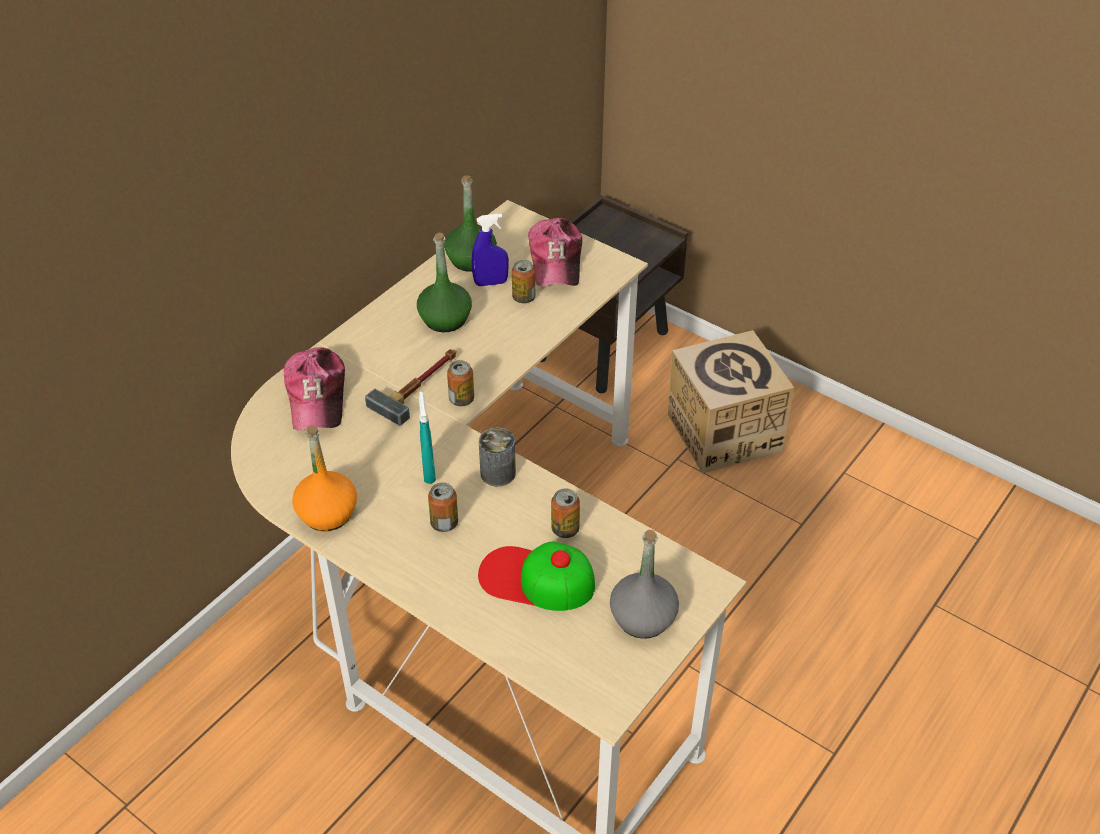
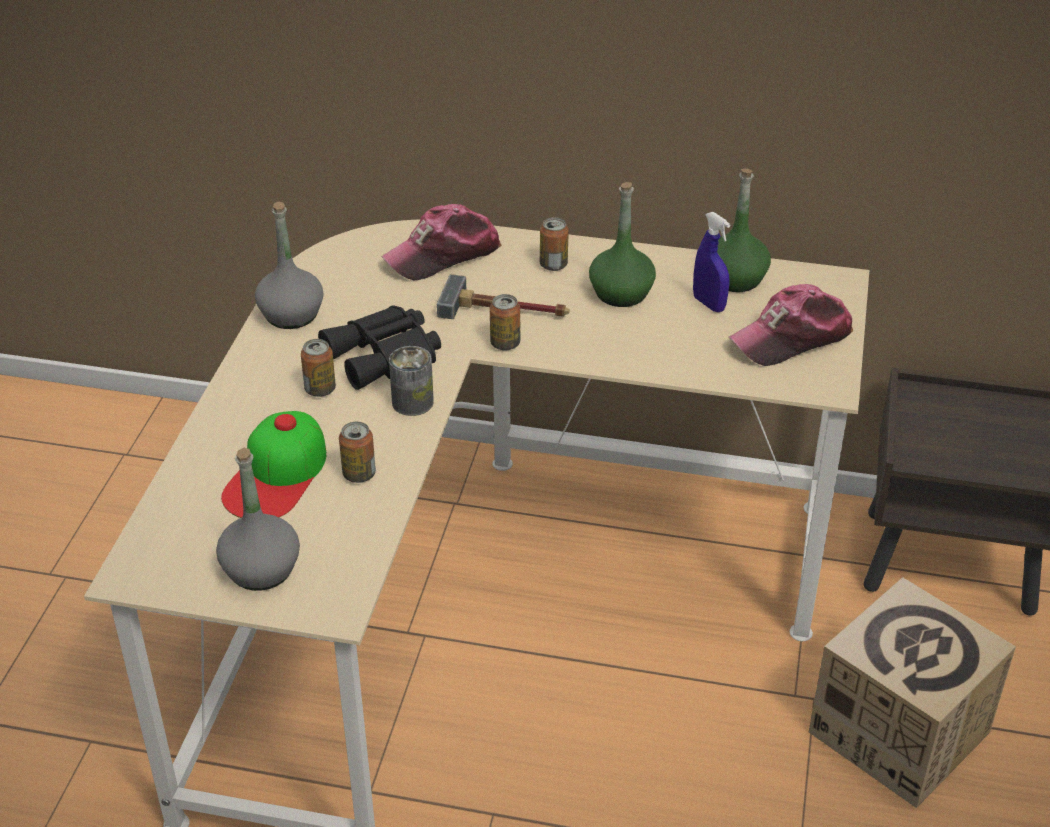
camera: 65 degrees right, 5 degrees down
(328, 513) = (291, 314): orange bottle -> grey bottle
(429, 471) = (385, 356): turquoise spray bottle -> black binoculars
(524, 298) = (704, 334): can -> can (553, 265)
(536, 579) = (277, 475): cap -> cap turned 150 degrees counterclockwise

